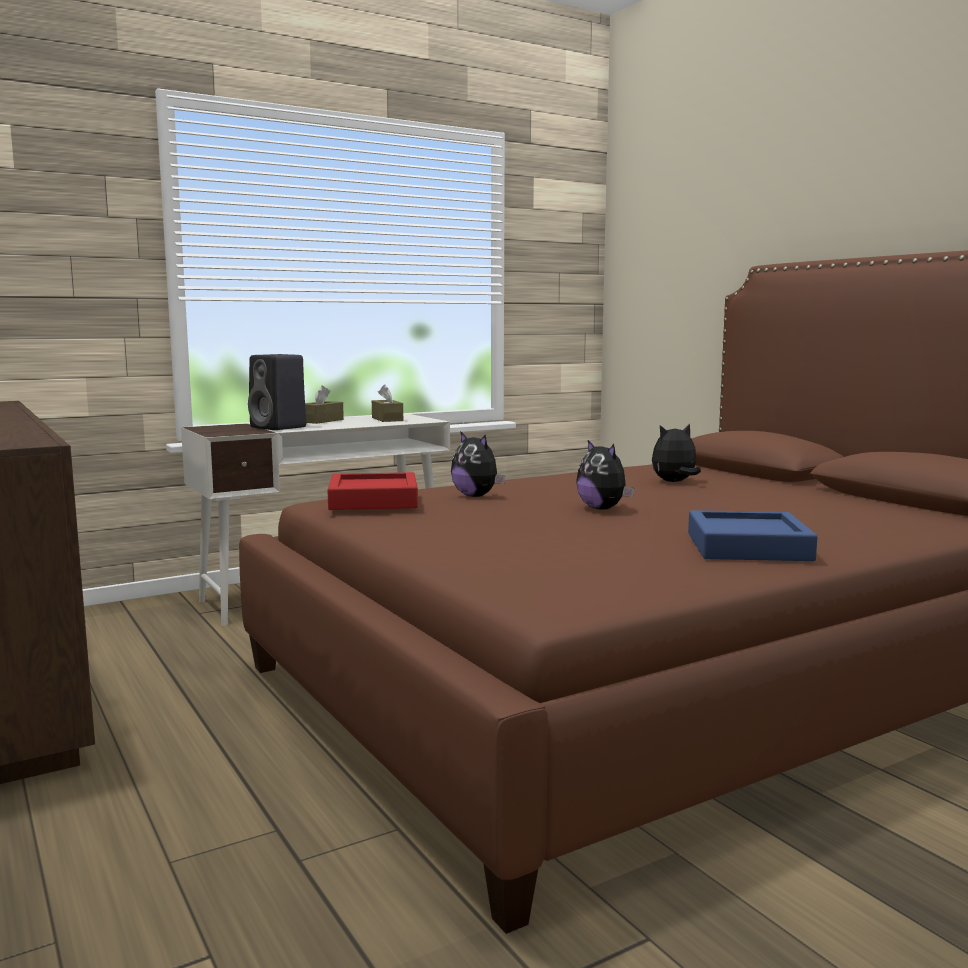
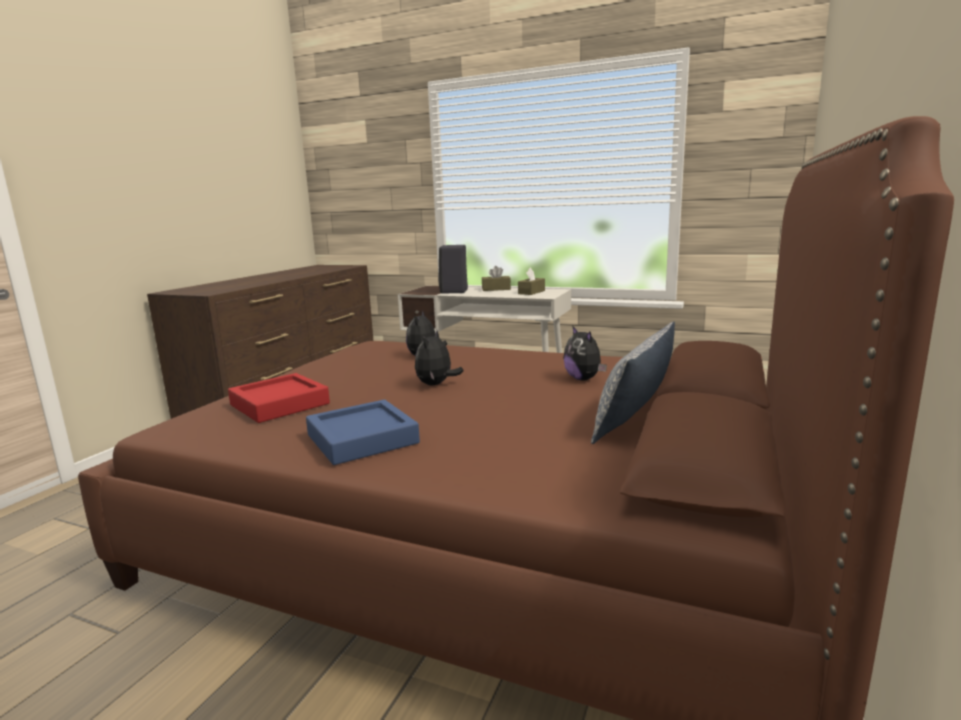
camera: 55 degrees right, 5 degrees up
(373, 500) = (374, 347): red tray -> red tray (279, 404)
(674, 482) = (584, 379): plush toy -> plush toy turned 150 degrees counterclockwise
(793, 490) = (634, 413): none -> pillow

